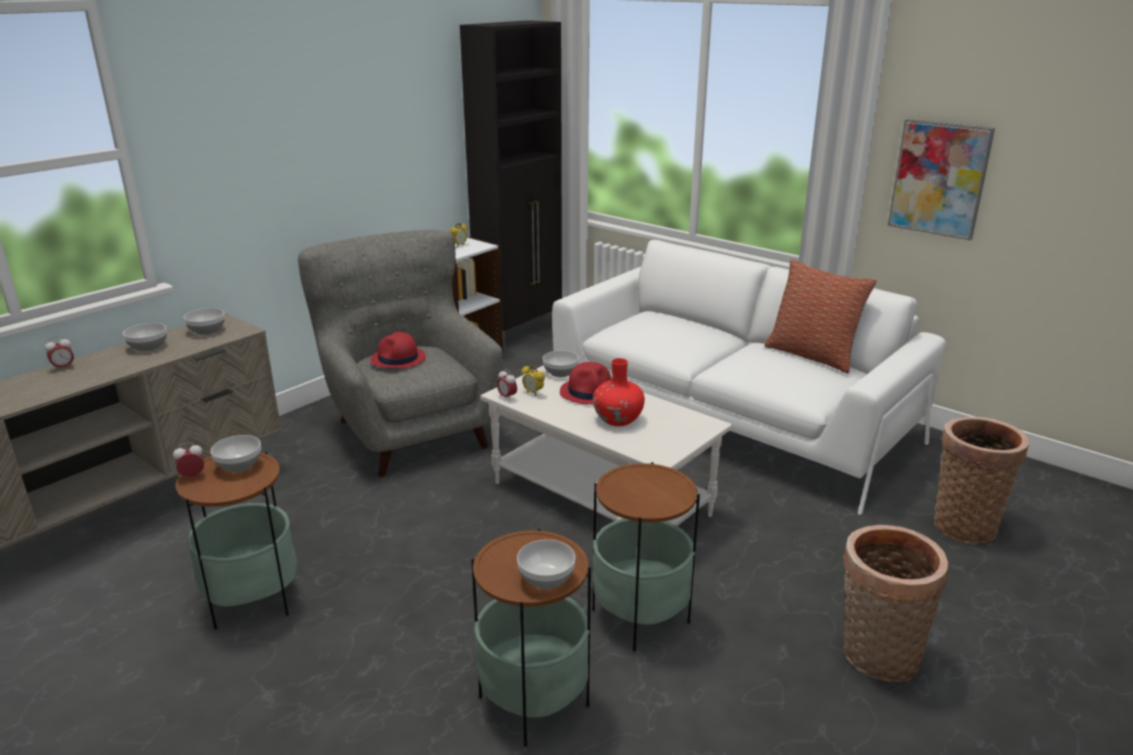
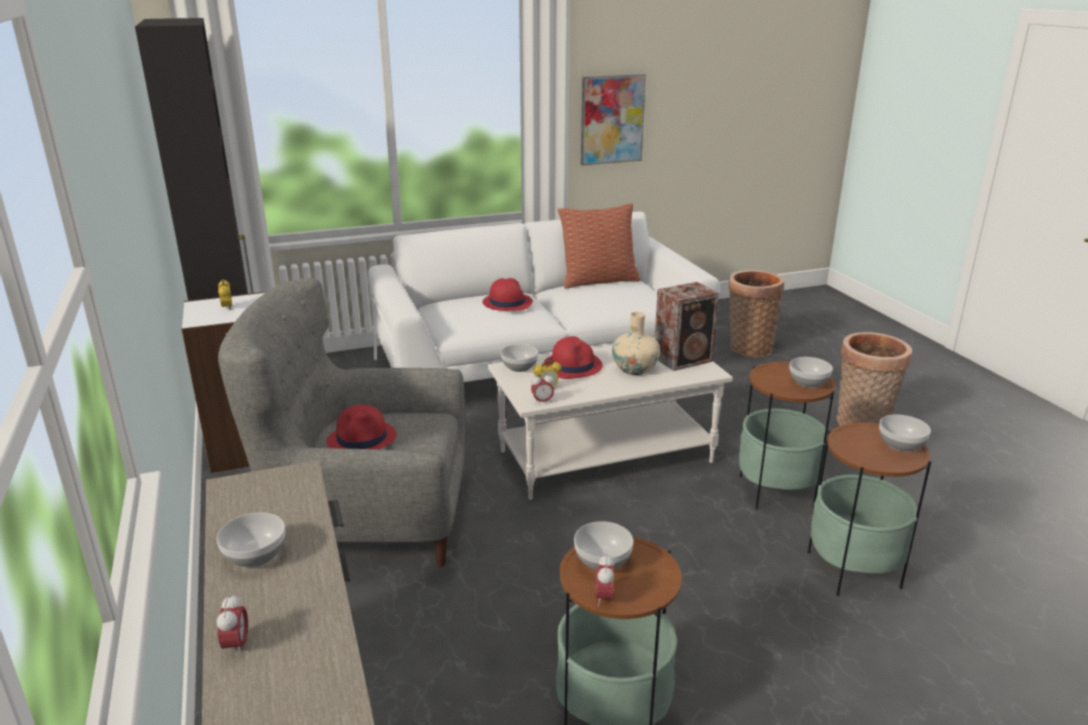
camera: 60 degrees left, 0 degrees up
(207, 330) = (258, 501): bowl -> bowl (807, 382)
(618, 419) = (635, 369): red vase -> beige vase
(672, 438) = (684, 359): none -> speaker
(684, 333) = (507, 302): none -> red hat

